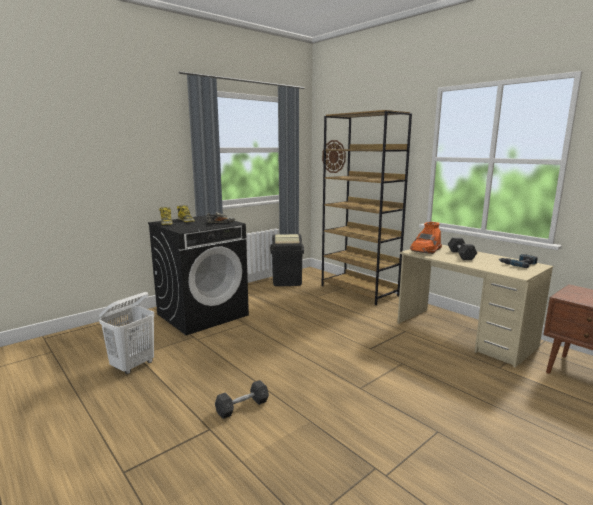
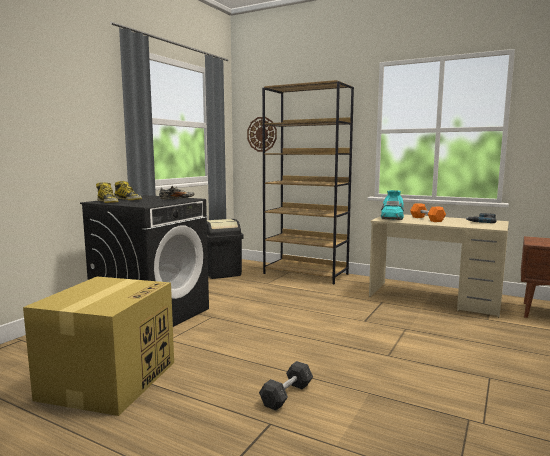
camera: 20 degrees left, 5 degrees down
(133, 366) = (110, 379): white laundry basket -> cardboard box
(426, 251) = (392, 218): orange boot -> turquoise boot
(461, 255) = (427, 219): grey dumbbell -> orange dumbbell

